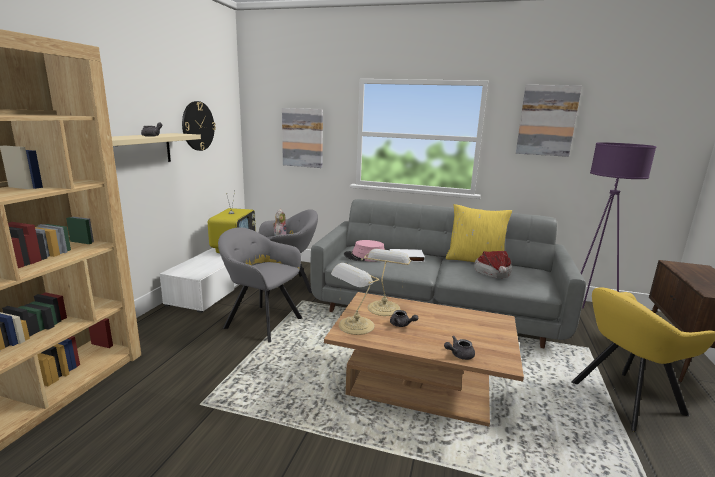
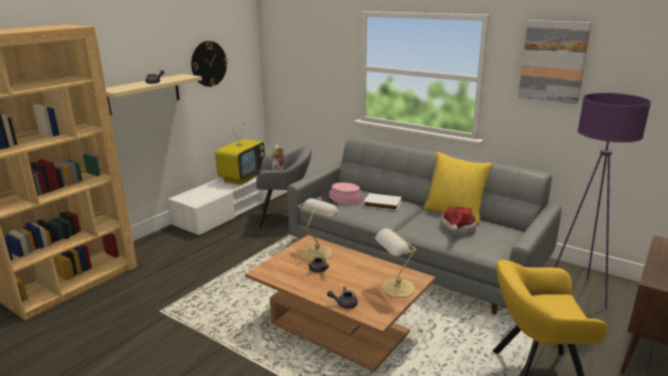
camera: 20 degrees right, 5 degrees up
(261, 321) = (241, 250): grey armchair -> none
(302, 138) = (312, 70): picture -> none
(355, 326) = (278, 266): table lamp -> table lamp (396, 288)

